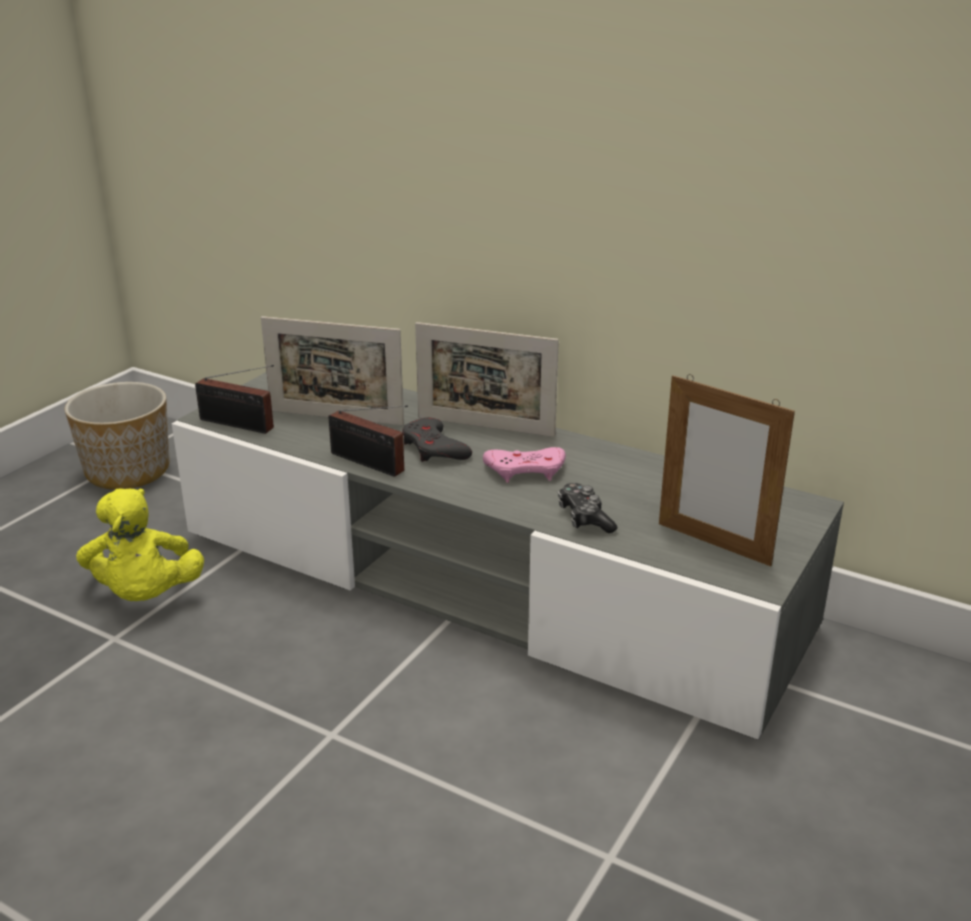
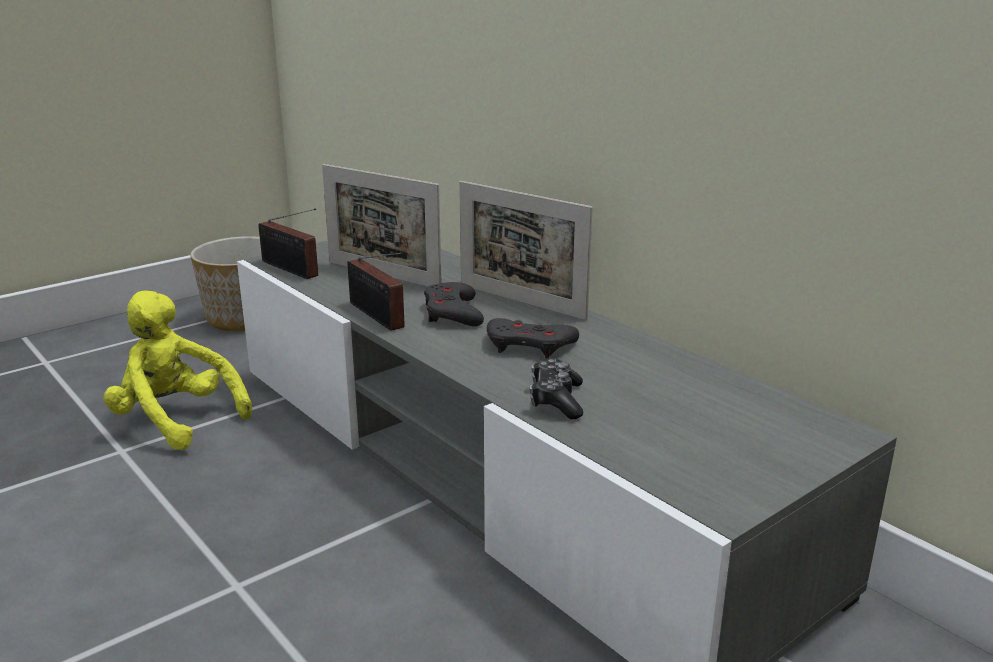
camera: 20 degrees right, 5 degrees down
(145, 596) = (176, 420): yellow plush toy -> yellow plush toy turned 120 degrees clockwise
(525, 470) = (529, 345): pink game controller -> grey game controller
(713, 544) = (690, 453): picture frame -> none

